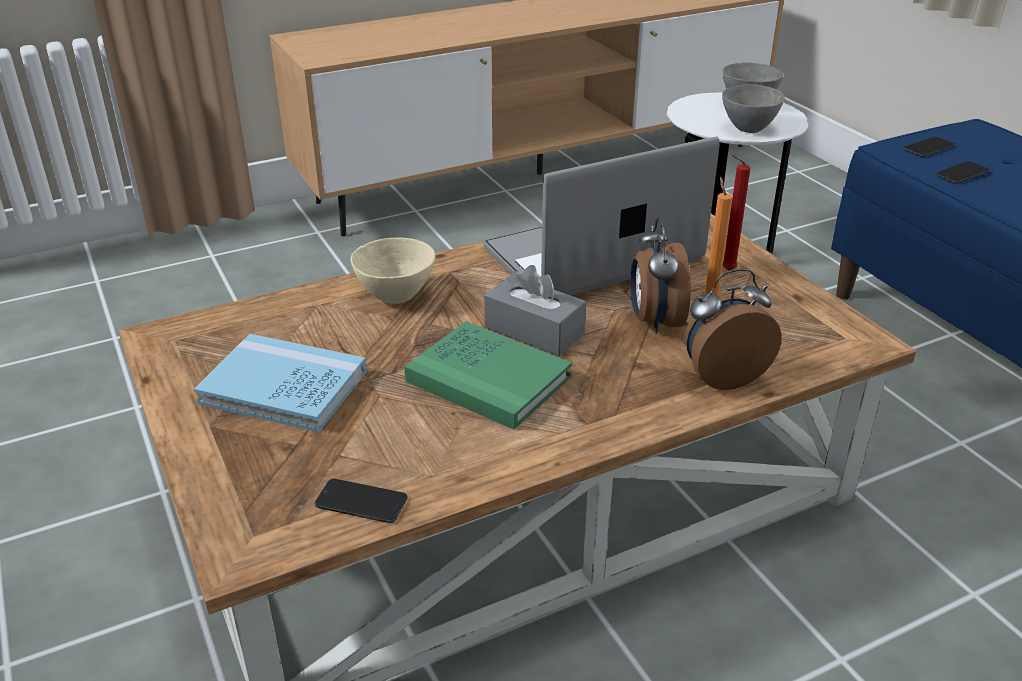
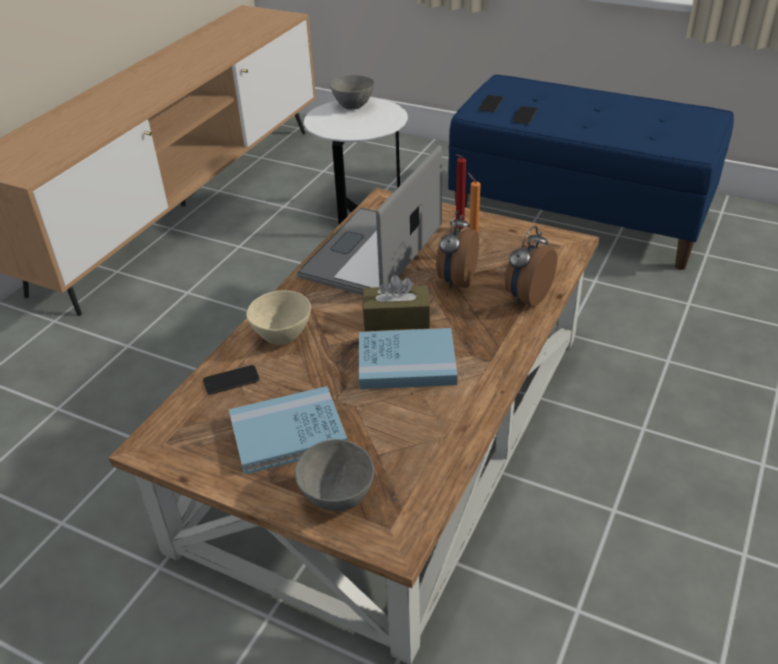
camera: 35 degrees left, 5 degrees up
(361, 502) = (426, 473): phone -> phone (231, 380)
(488, 379) = (406, 362): green book -> blue book
(534, 331) = (396, 319): grey tissue box -> brown tissue box
(654, 321) = (456, 280): alarm clock -> alarm clock turned 60 degrees clockwise
(748, 128) = (373, 125): grey bowl -> grey bowl (336, 498)

